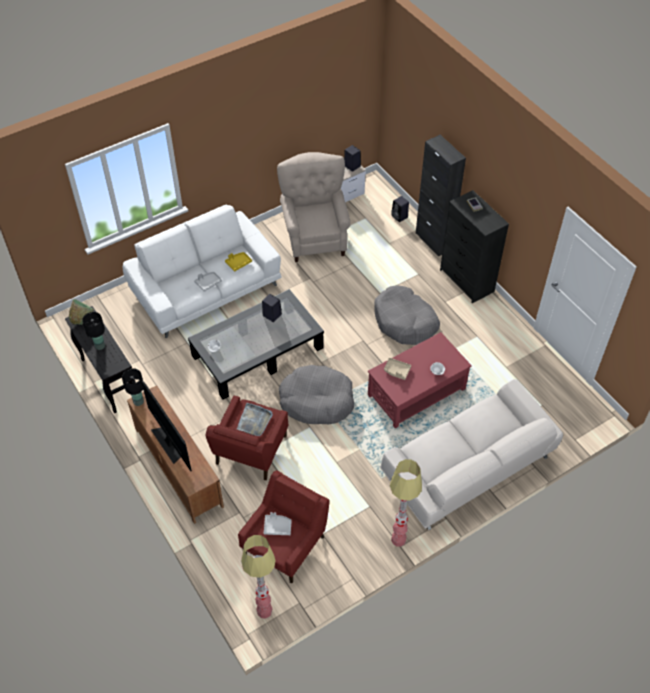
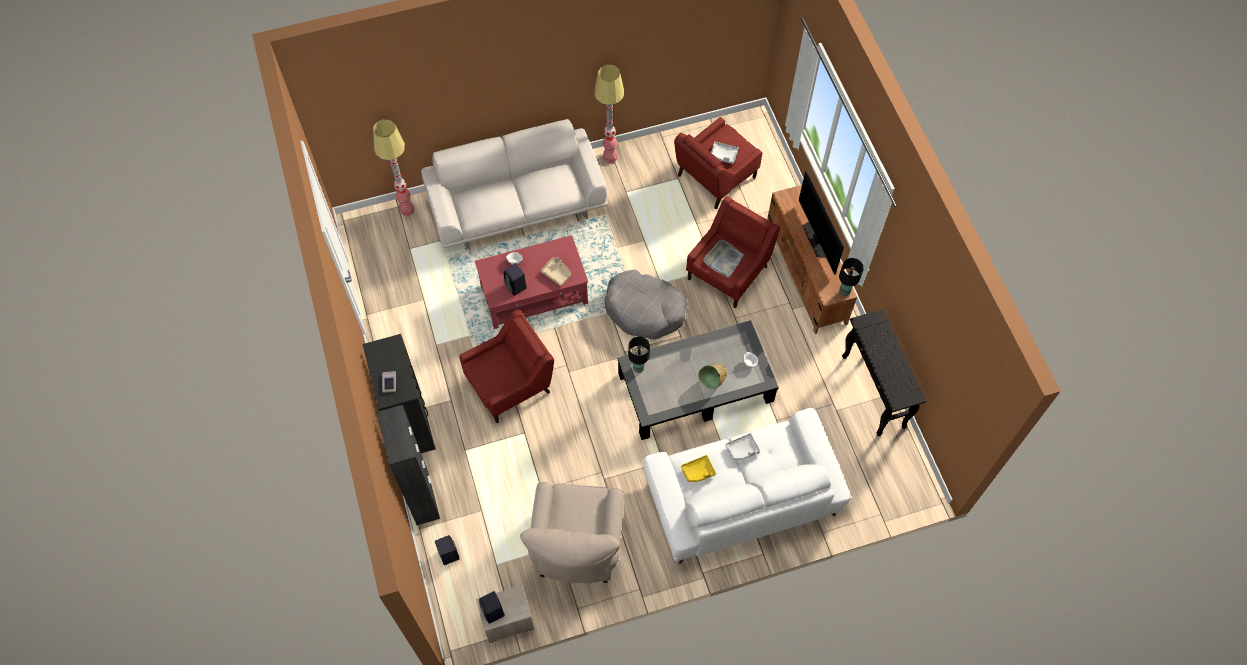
camera: 165 degrees left, 10 degrees up
(82, 318) = (905, 395): green bowl -> green bowl (712, 381)
(100, 346) = (884, 352): black table lamp -> black table lamp (638, 368)
(264, 611) = (746, 130): floor lamp -> floor lamp (407, 210)
(271, 315) = (673, 393): black speaker -> black speaker (516, 286)
(405, 322) = (510, 384): grey dog bed -> red armchair

